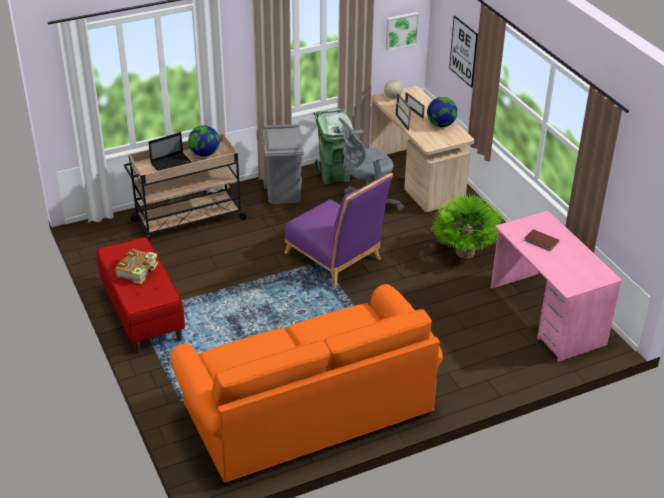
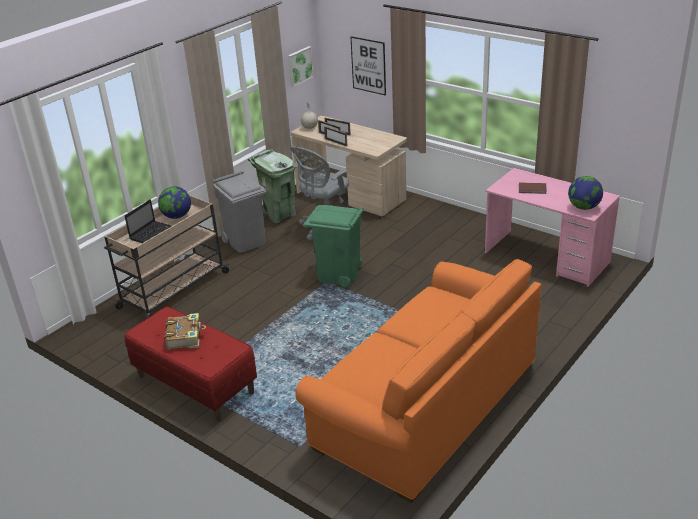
camera: 25 degrees left, 5 degrees down
(336, 258) = (338, 275): purple chair -> green trash can
(441, 125) = (369, 135): globe -> globe (584, 207)
(464, 253) = (440, 235): potted plant -> none

